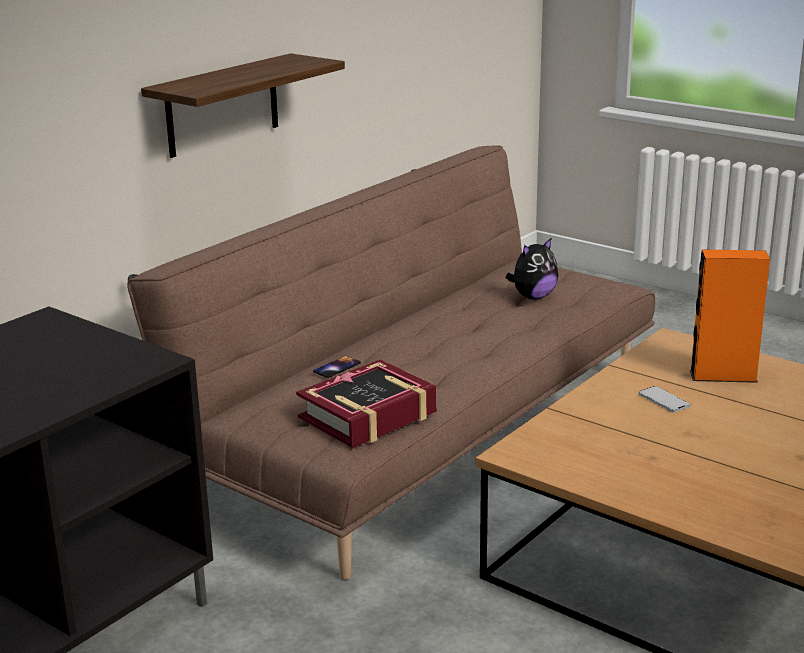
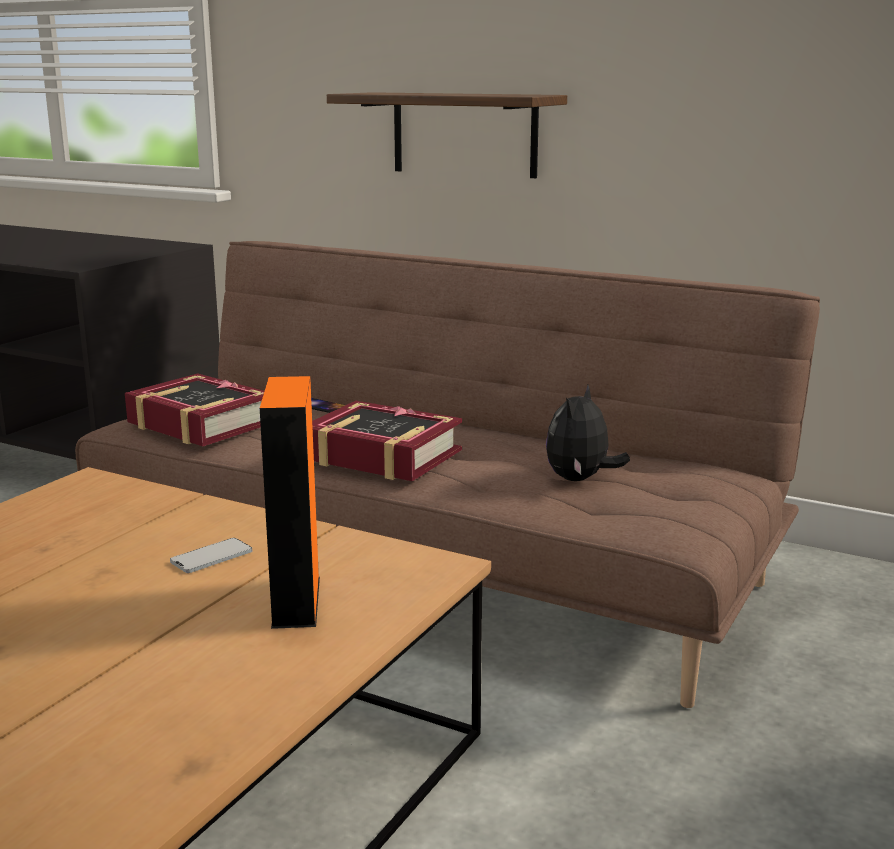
camera: 80 degrees right, 5 degrees down
(476, 348) = (381, 455): none -> book
(533, 297) = (580, 479): plush toy -> plush toy turned 75 degrees clockwise

